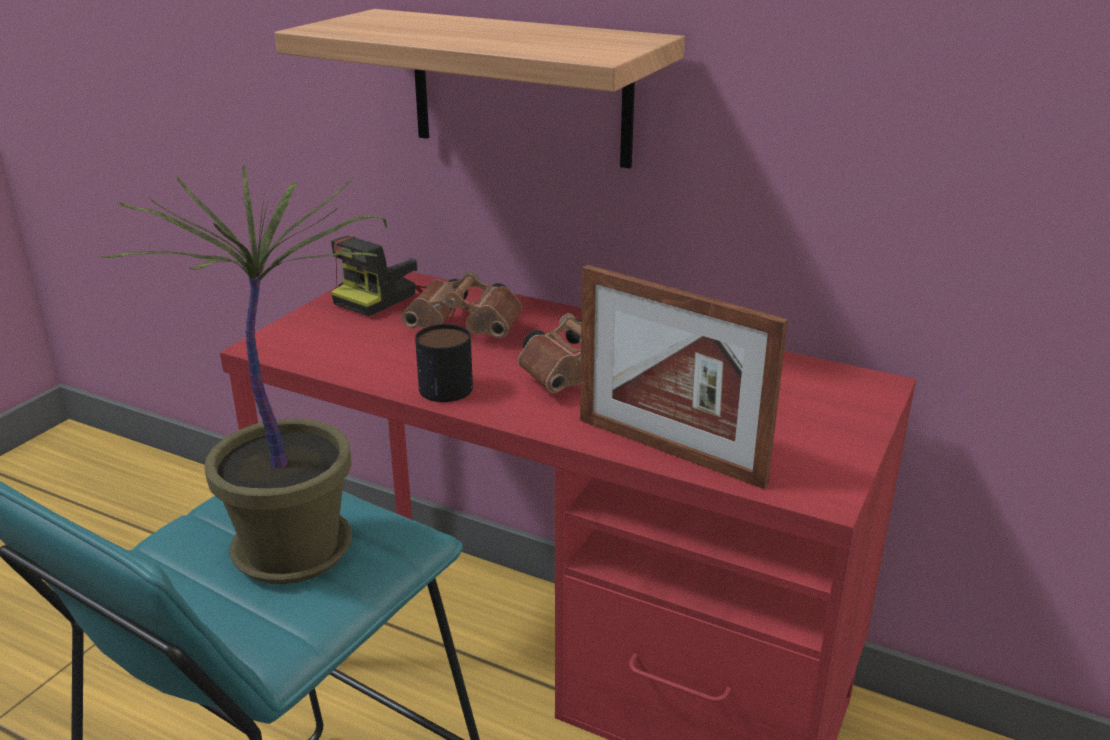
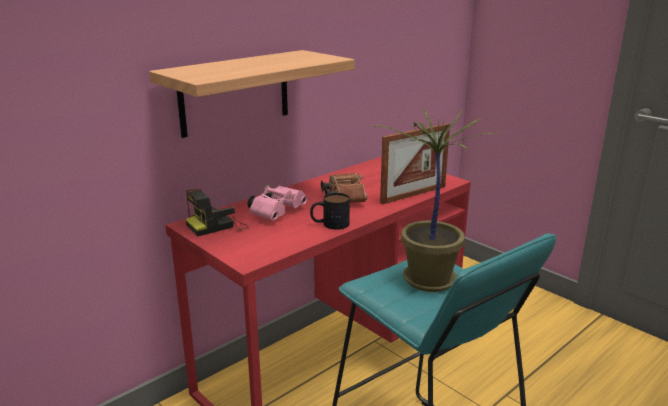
camera: 70 degrees left, 5 degrees down
(385, 297) = (217, 226): camera -> camera turned 90 degrees clockwise
(468, 328) = (277, 212): brown binoculars -> pink binoculars

